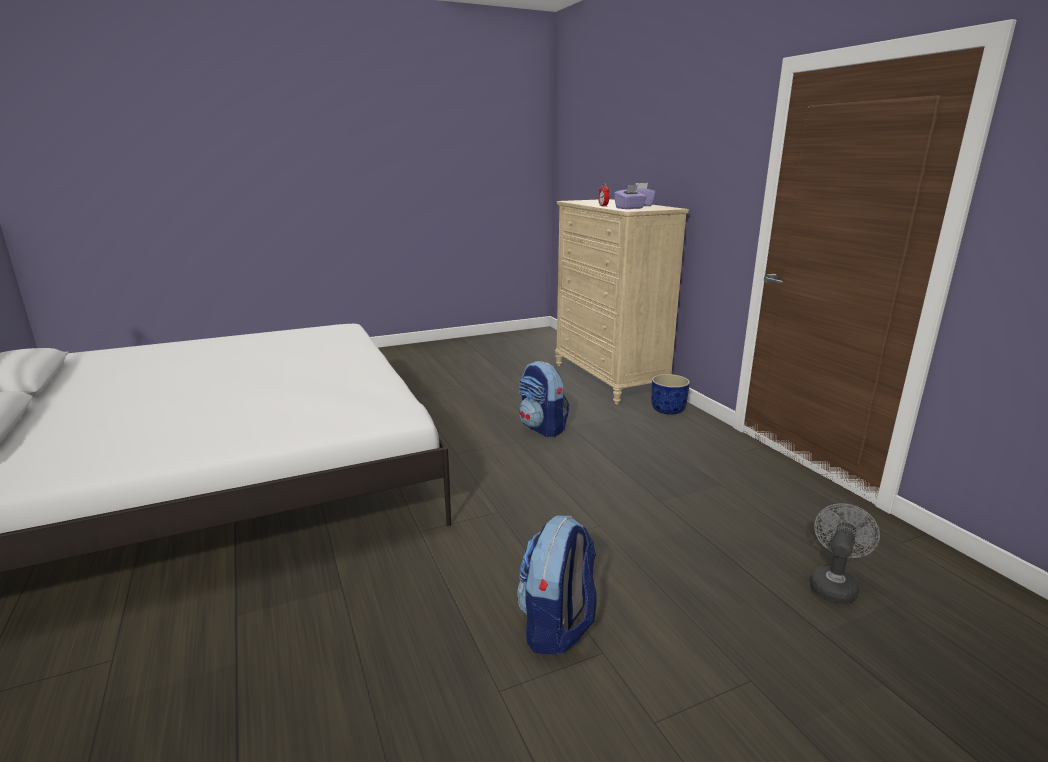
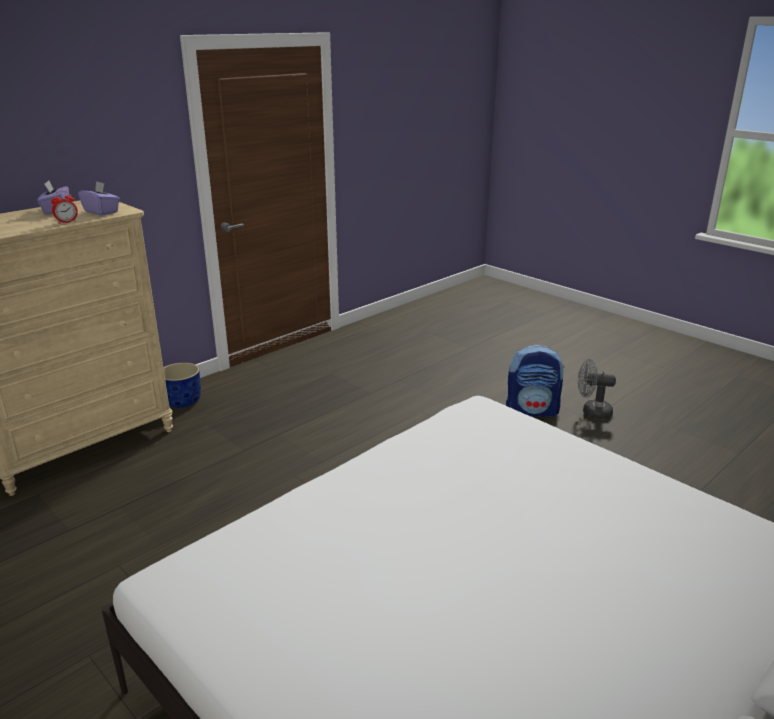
camera: 110 degrees left, 5 degrees up
(542, 428) = (253, 465): backpack -> none
(833, 584) = (425, 344): grey fan -> grey fan (591, 412)

